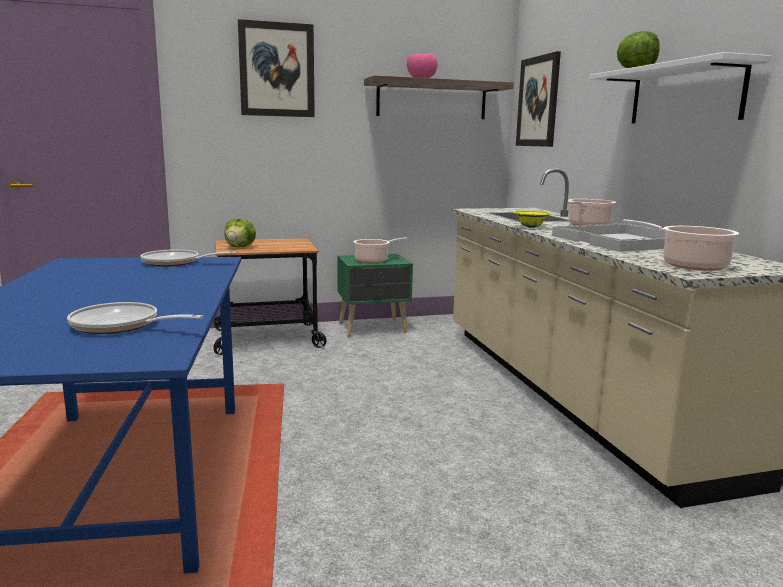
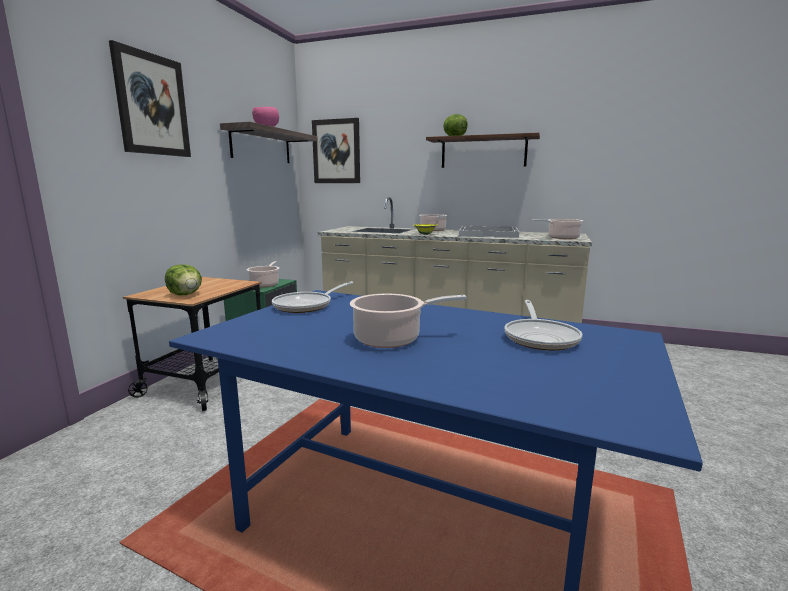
camera: 55 degrees left, 0 degrees up
(87, 291) = (392, 339): none -> cooking pot
(121, 326) = (540, 337): frying pan -> frying pan turned 45 degrees counterclockwise
(685, 94) = (483, 152): white shelf -> brown shelf

